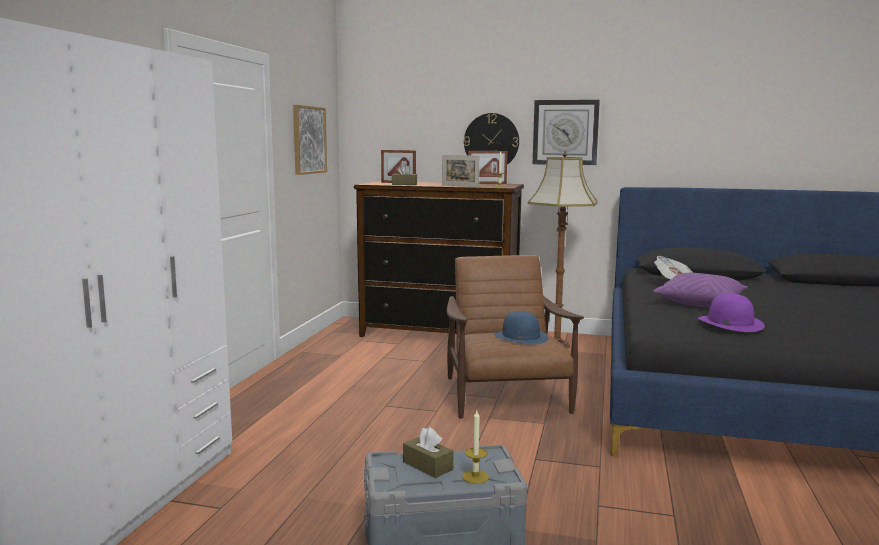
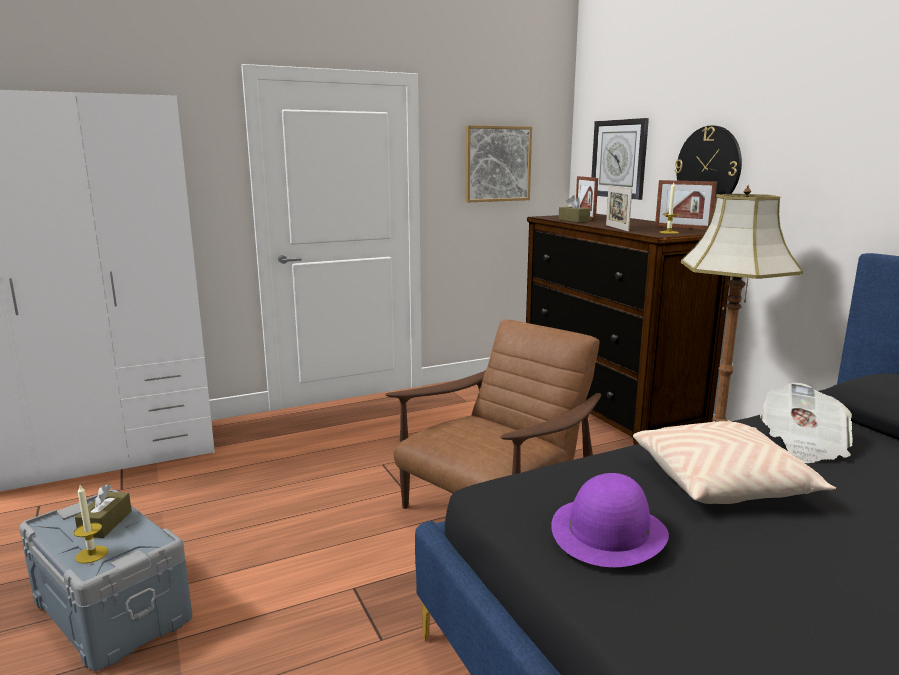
camera: 50 degrees right, 5 degrees up
(520, 337) = (488, 438): blue hat -> none
(565, 132) = (804, 154): wall clock -> wall clock (619, 159)
(700, 303) = (723, 484): purple pillow -> beige pillow

